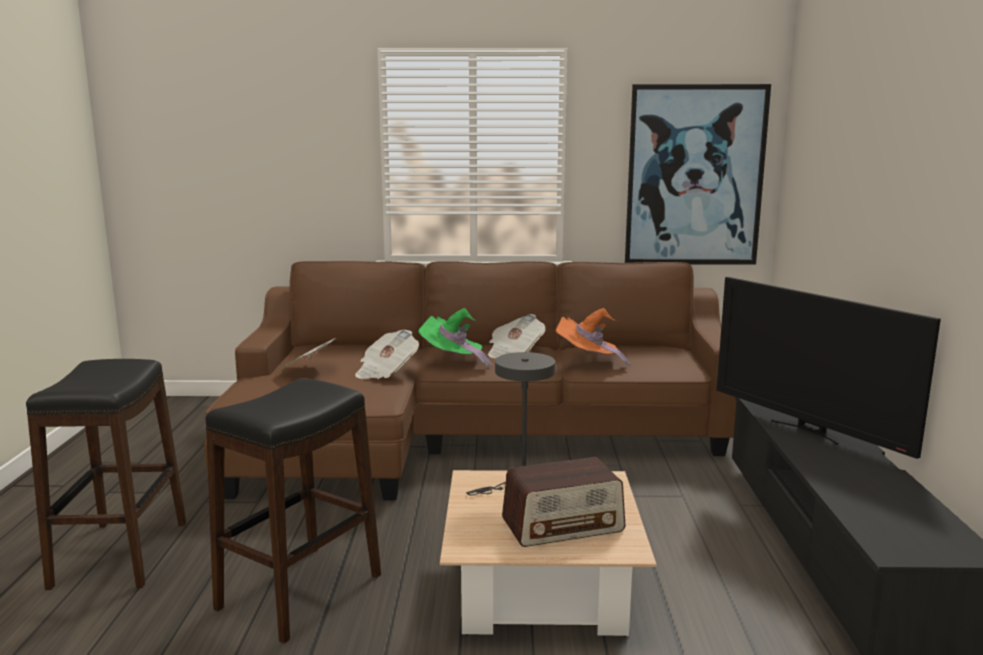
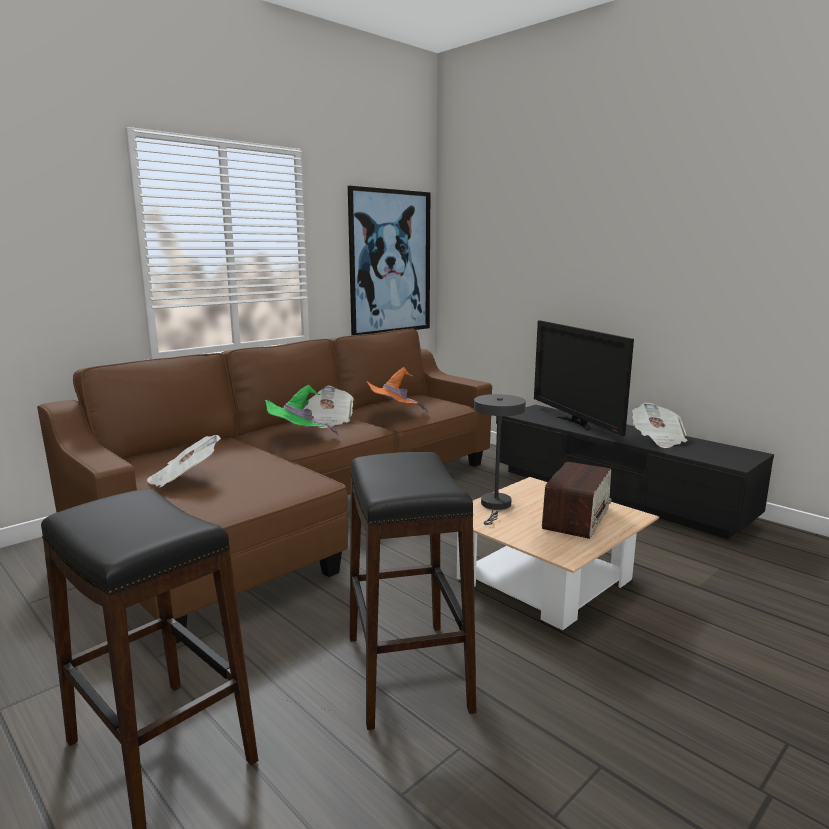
camera: 45 degrees left, 0 degrees up
(386, 372) = (263, 459): newspaper -> newspaper (657, 439)
(808, 431) = (576, 423): television -> television turned 60 degrees clockwise

